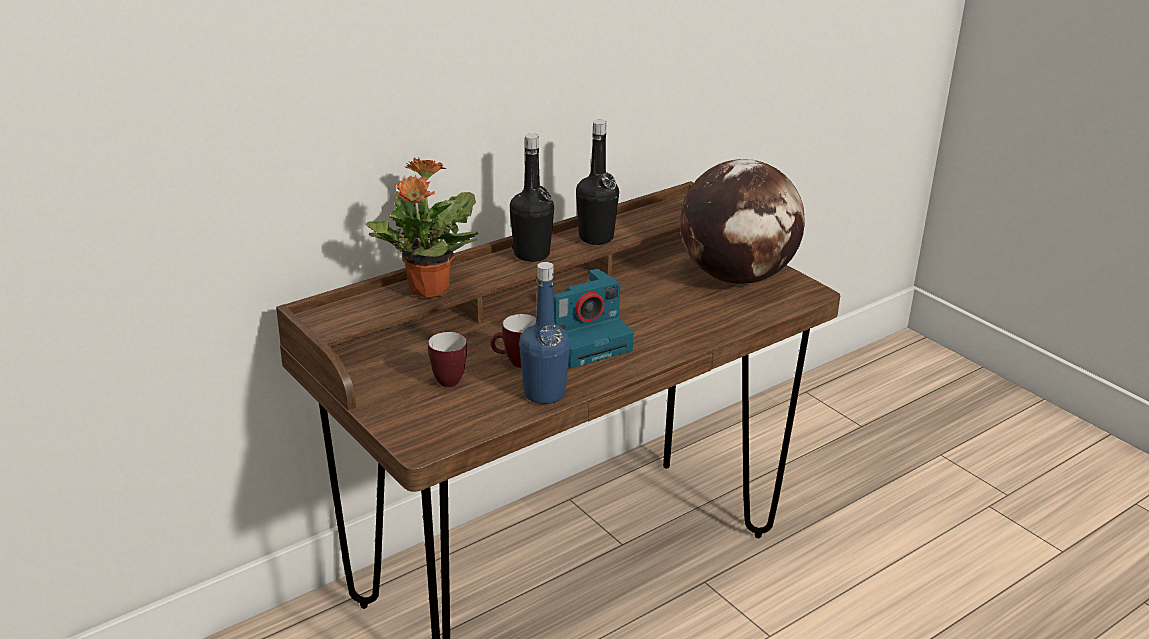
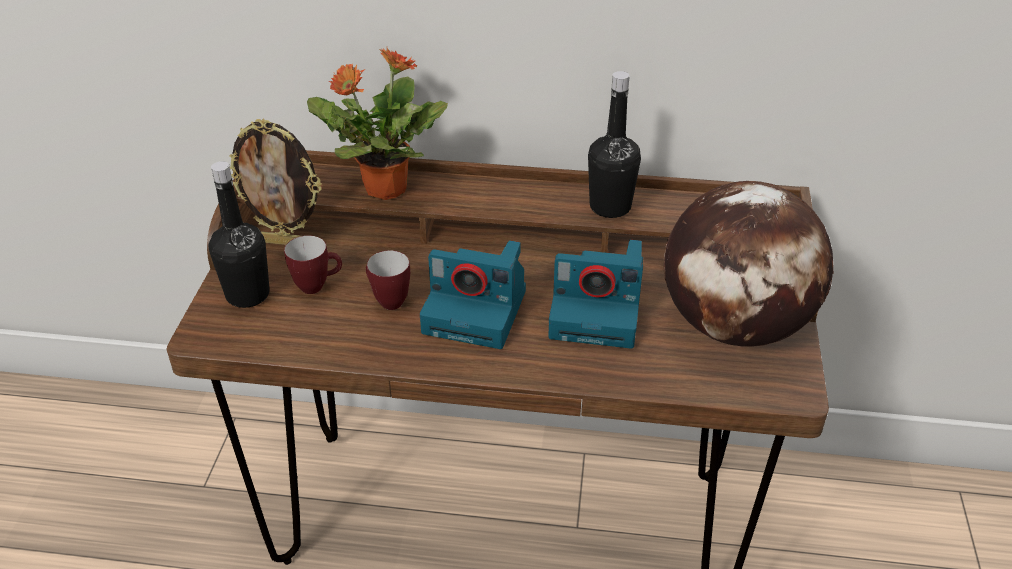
camera: 45 degrees right, 10 degrees up
(378, 367) = (286, 242): none -> picture frame
(531, 254) = (523, 195): black bottle -> black bottle (248, 295)
(544, 394) = (361, 346): blue bottle -> none
(655, 306) = (598, 312): none -> camera

